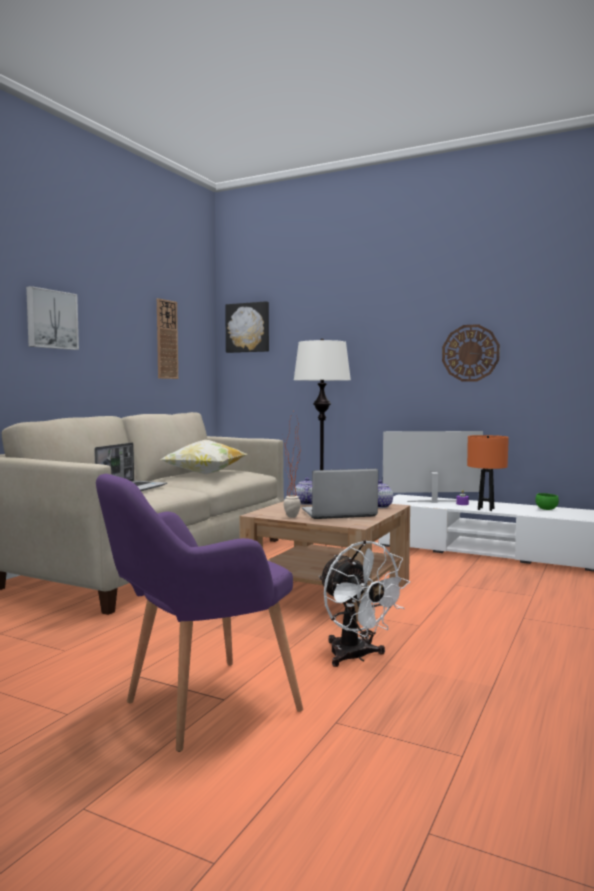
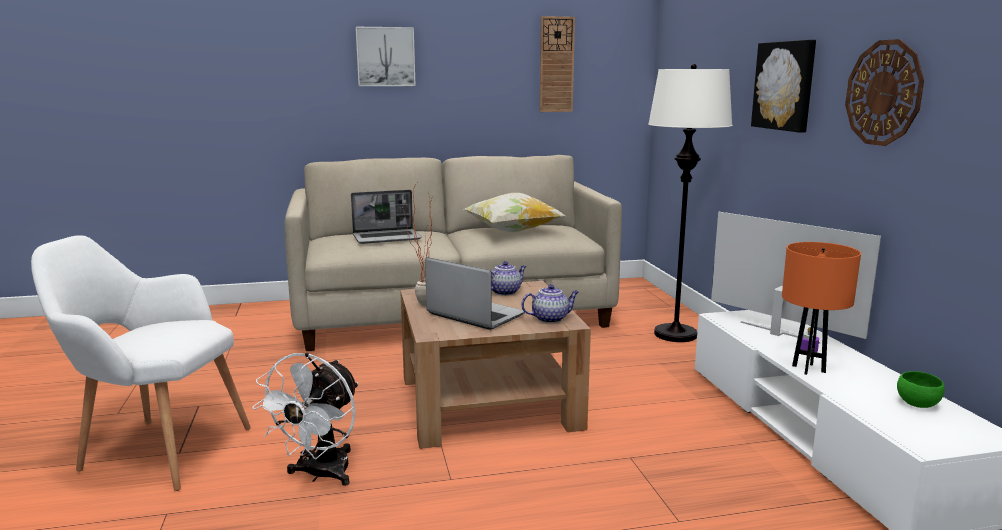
camera: 50 degrees right, 10 degrees up
(199, 708) = (156, 450): purple armchair -> white armchair
(248, 327) = (675, 42): picture -> picture (785, 86)

